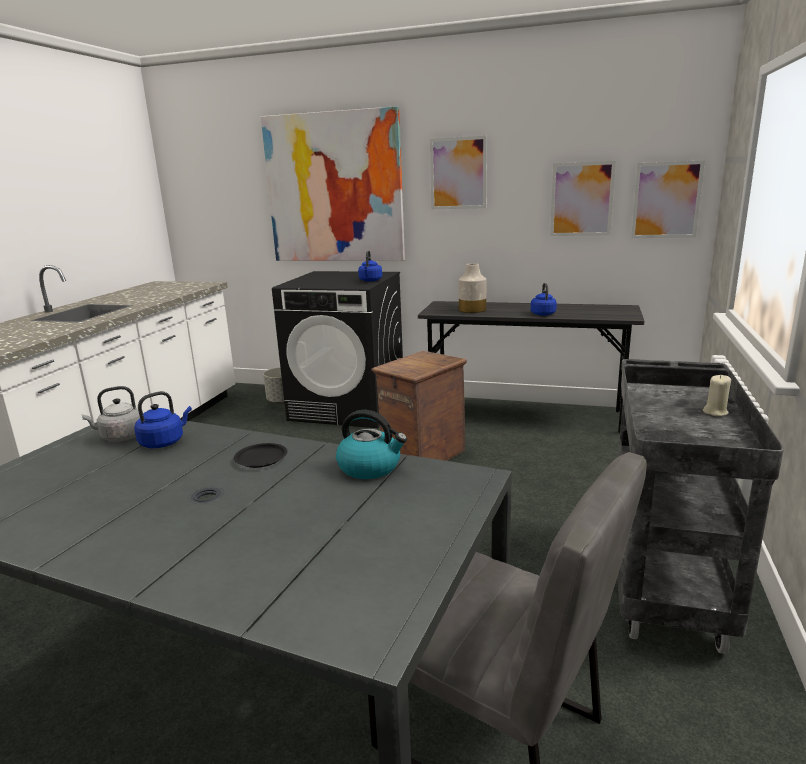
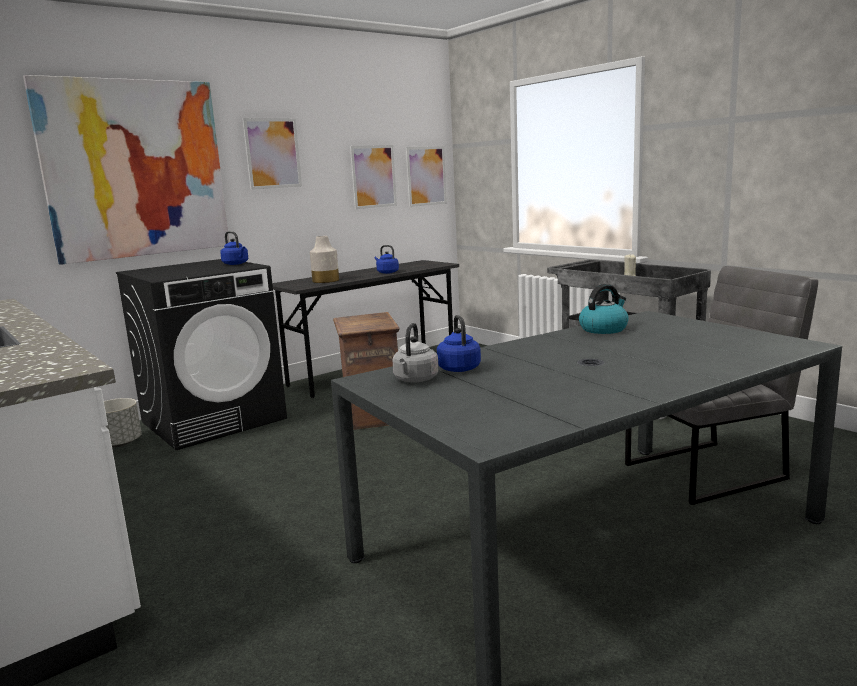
camera: 55 degrees left, 5 degrees down
(261, 459) = (547, 347): black plate -> none

